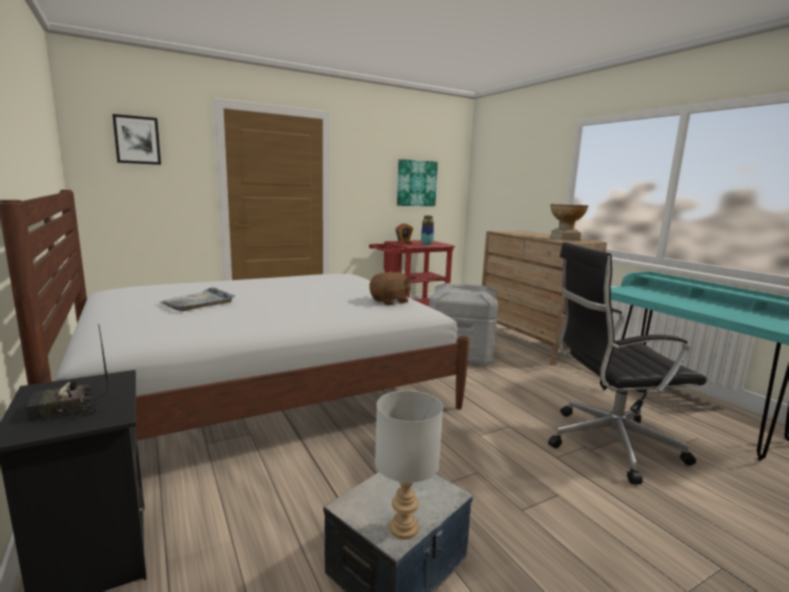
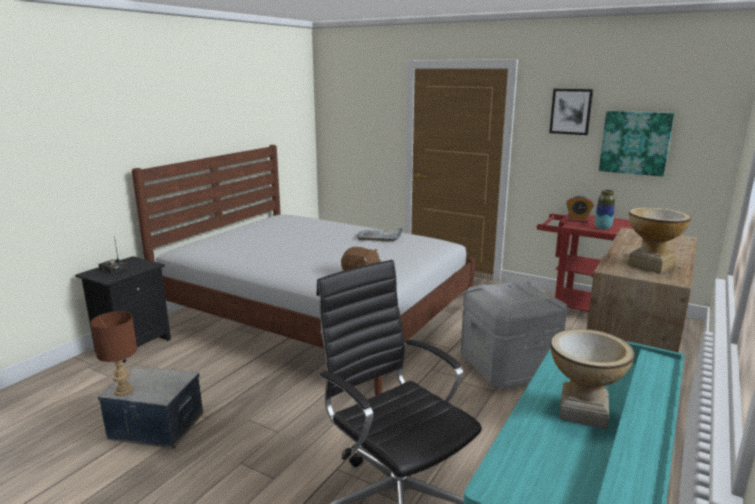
camera: 60 degrees right, 5 degrees up
(137, 140) = (354, 100): picture -> picture (571, 111)
(198, 302) = (273, 236): grey tray -> grey tray (380, 236)
(405, 528) = (124, 391): grey table lamp -> brown table lamp
(696, 302) = (582, 411): none -> vase

